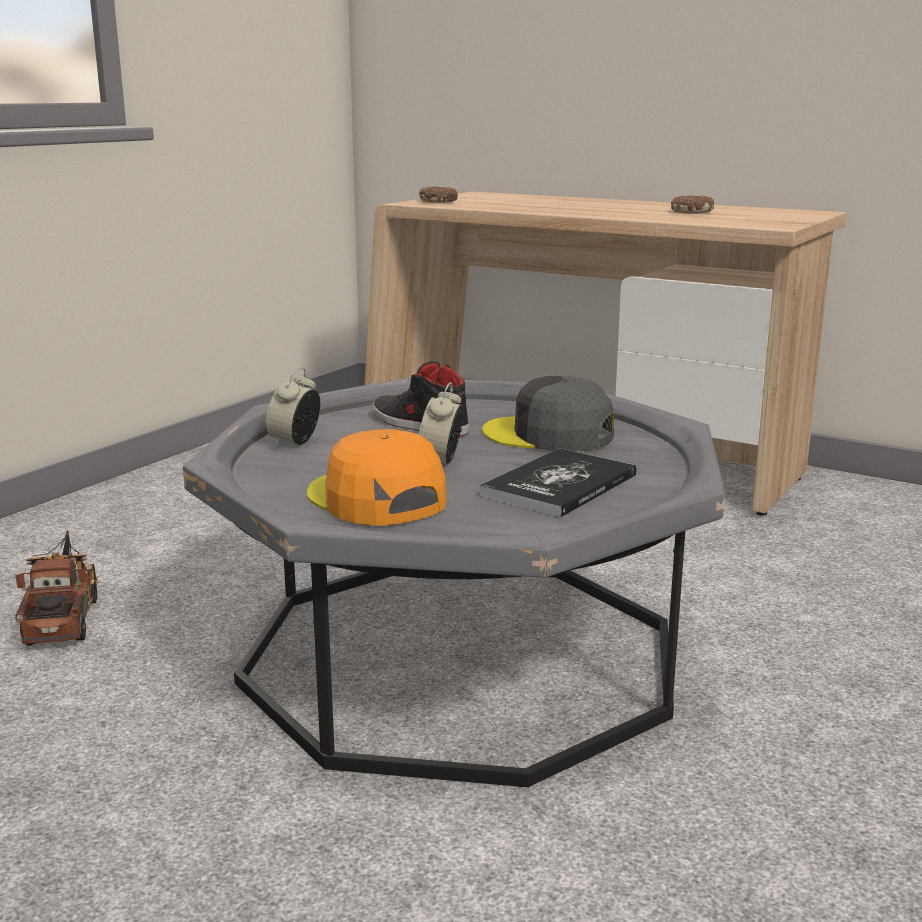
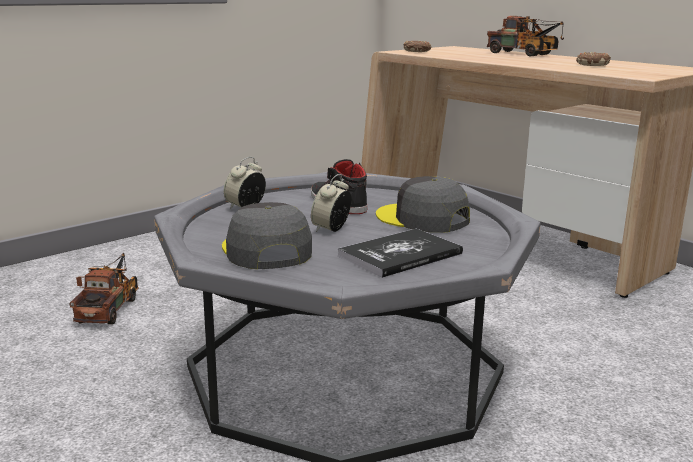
camera: 15 degrees right, 0 degrees up
(375, 498) = (265, 250): orange cap -> grey cap
(586, 200) = (525, 54): none -> toy truck

